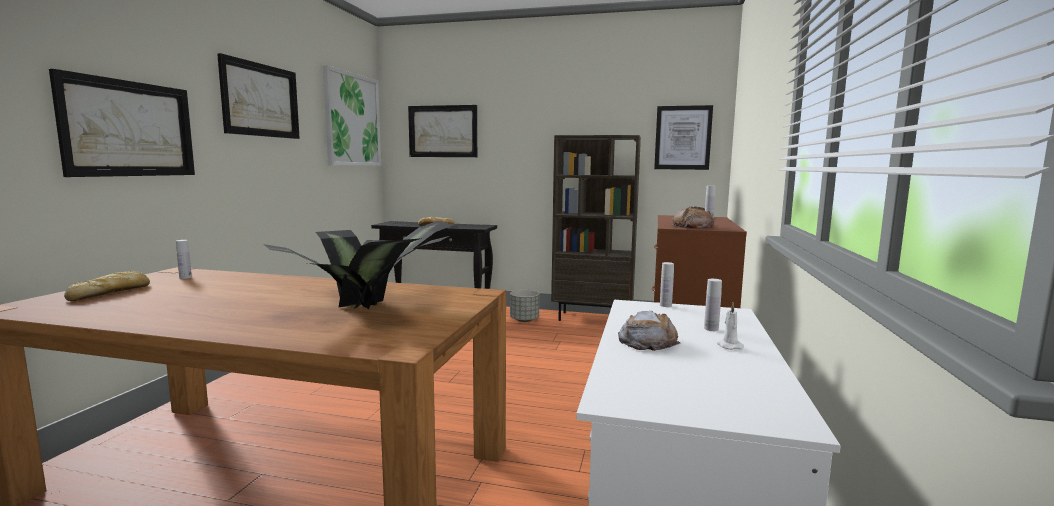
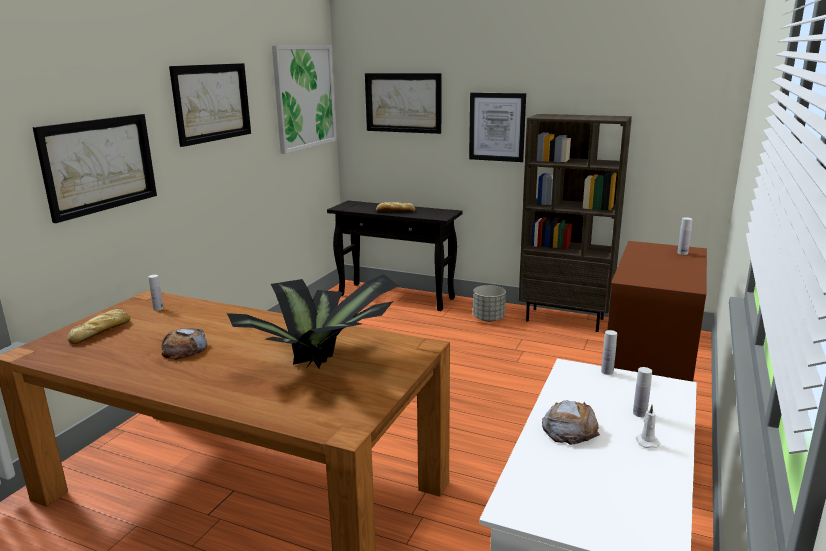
camera: 10 degrees right, 10 degrees up
(683, 138) = (683, 118): picture -> picture (497, 127)
(693, 226) = (652, 279): bread -> bread (184, 349)

